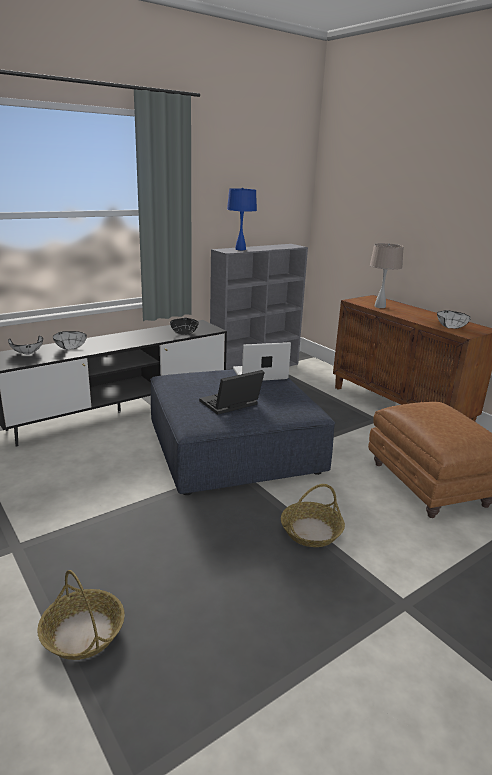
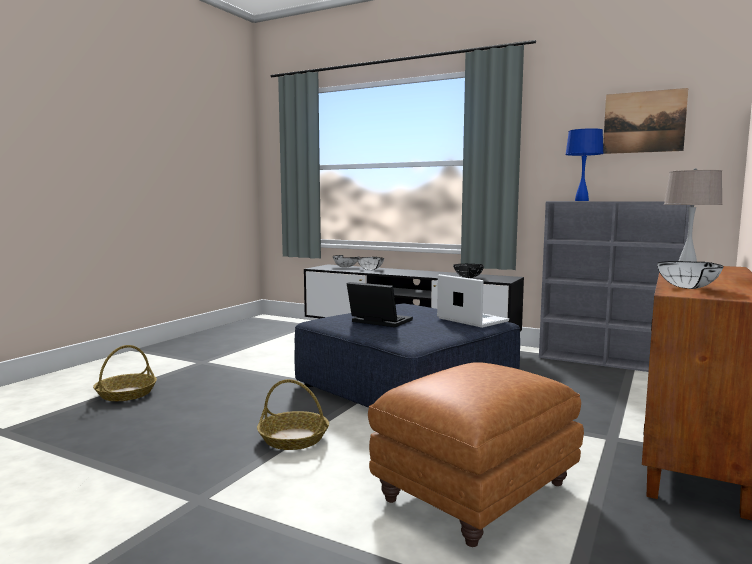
camera: 65 degrees right, 15 degrees down
(264, 181) = (644, 122): none -> picture

